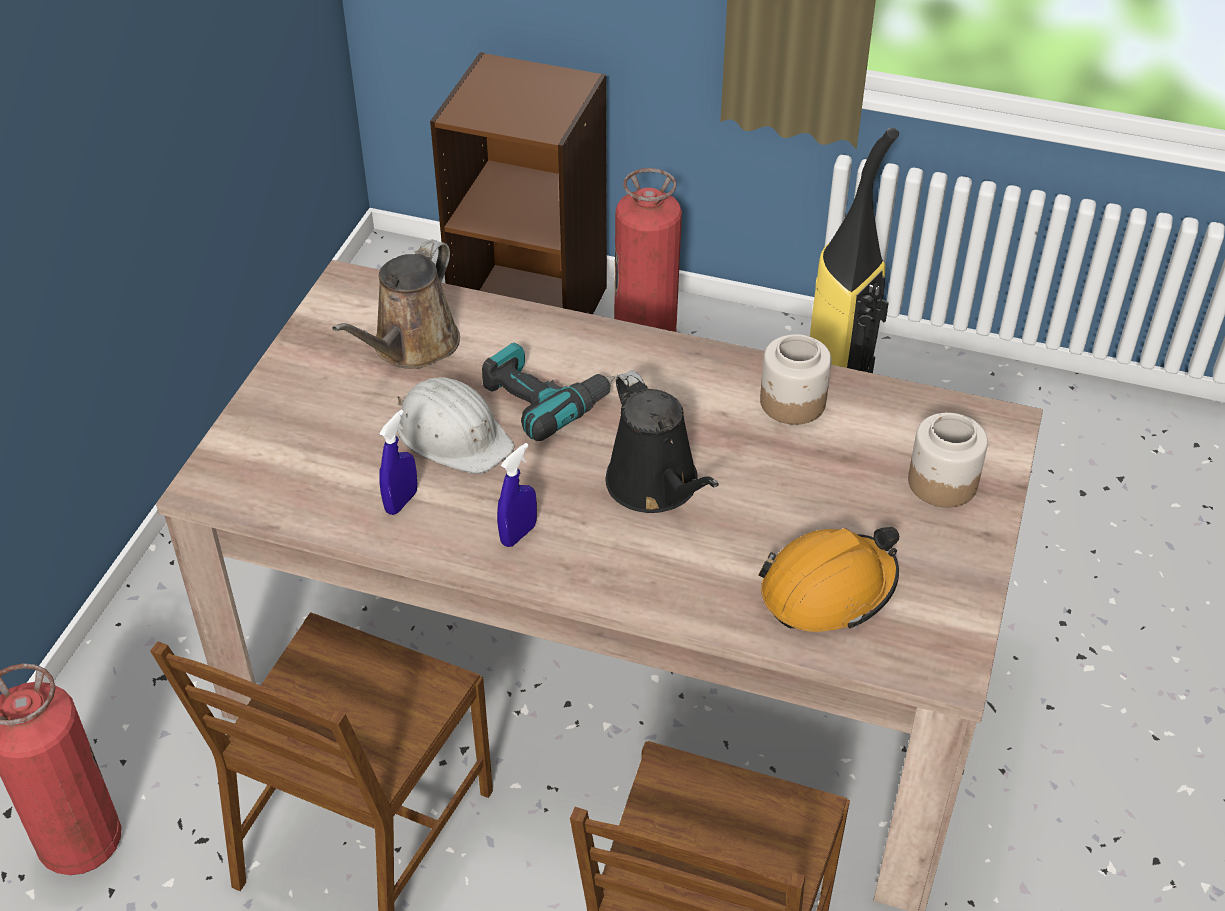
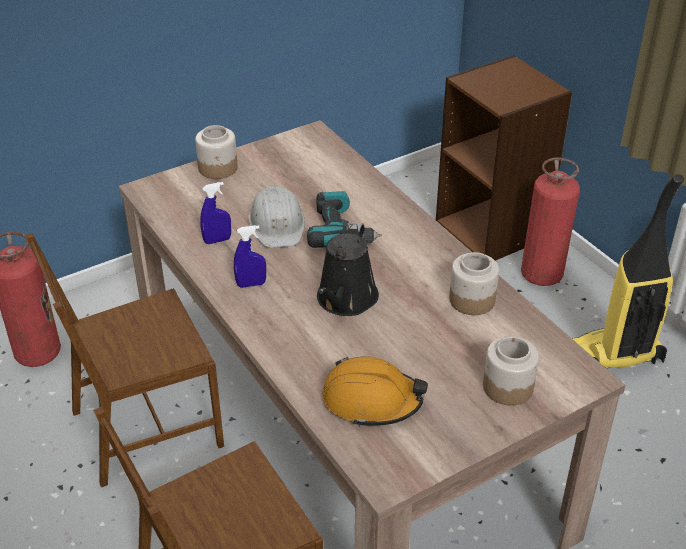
camera: 40 degrees right, 5 degrees down
(275, 400) = (218, 168): none -> jar
(411, 347) = (307, 175): brown watering can -> none

